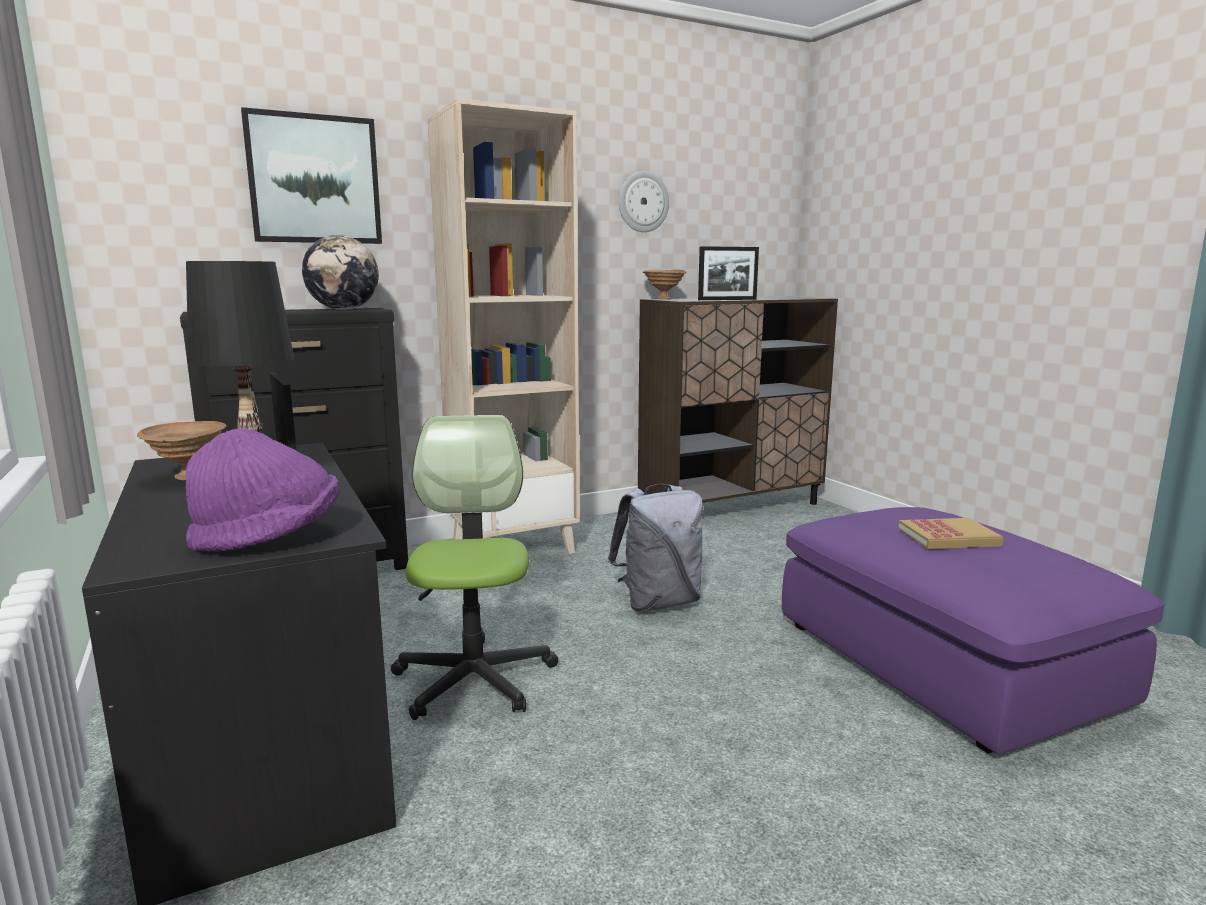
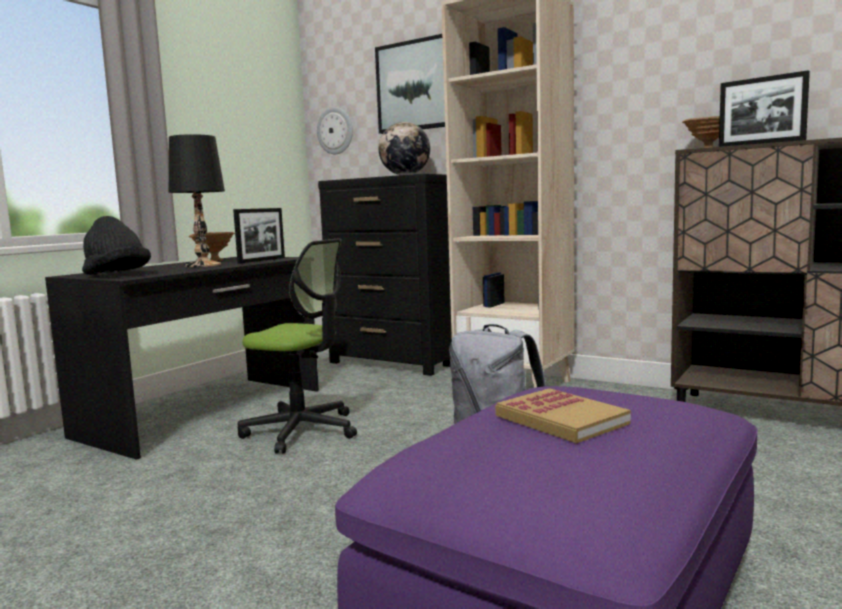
camera: 60 degrees right, 5 degrees down
(269, 538) = (116, 275): purple hat -> black hat
(474, 679) = (302, 431): office chair -> office chair turned 60 degrees clockwise
(643, 202) = (702, 46): wall clock -> wall clock (335, 131)

